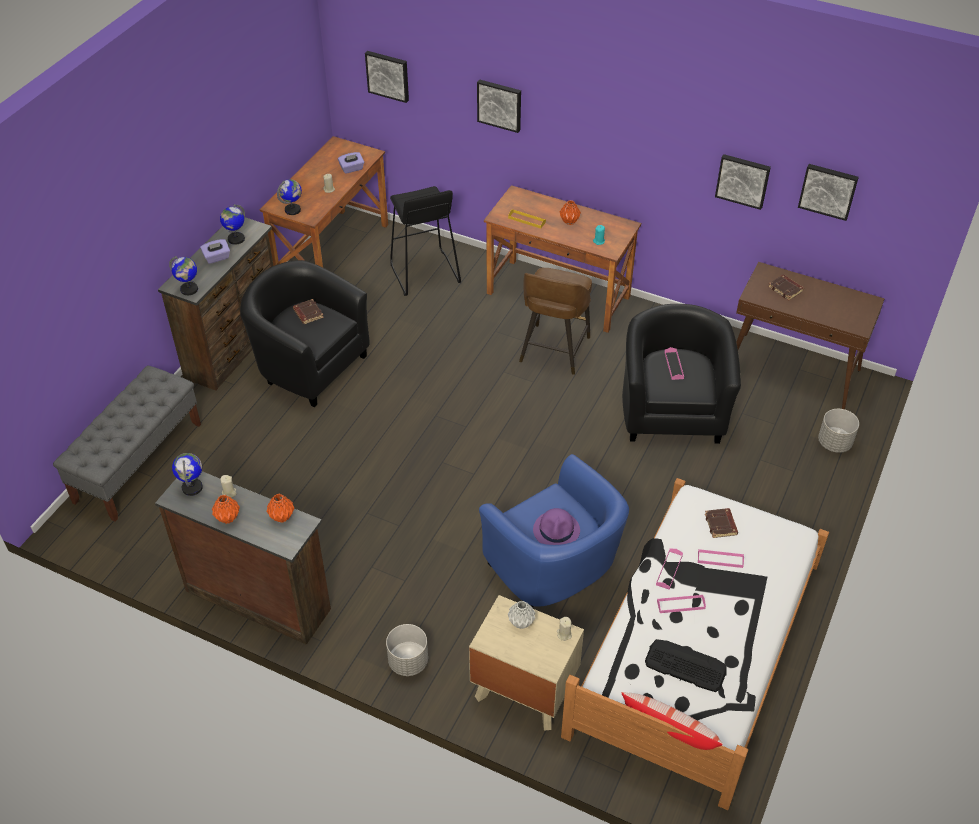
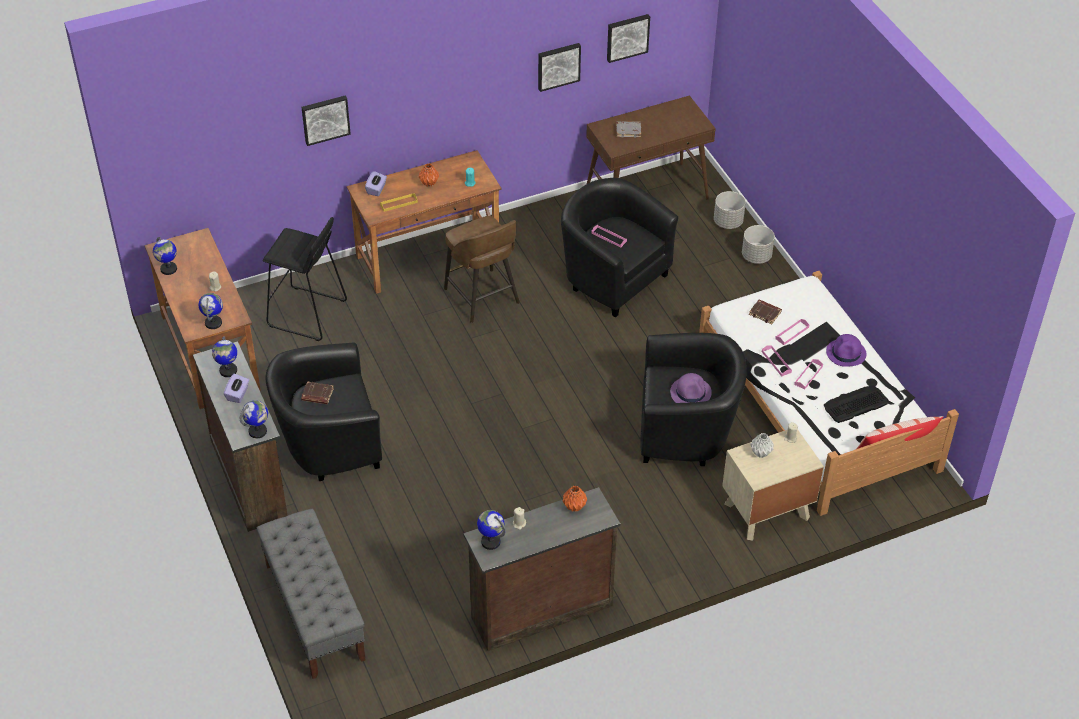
camera: 50 degrees left, 0 degrees up
(227, 518) = (544, 537): orange vase -> none
(322, 159) = (168, 269): none -> globe
(352, 169) = (206, 259): purple tissue box -> purple tissue box (376, 189)
(388, 75) = (201, 152): picture -> none
(408, 662) = (684, 558): grey planter -> grey planter (756, 256)
(555, 571) = (686, 432): blue armchair -> black armchair
(744, 617) = (846, 353): none -> purple hat
(786, 289) = (628, 130): brown book -> grey book

